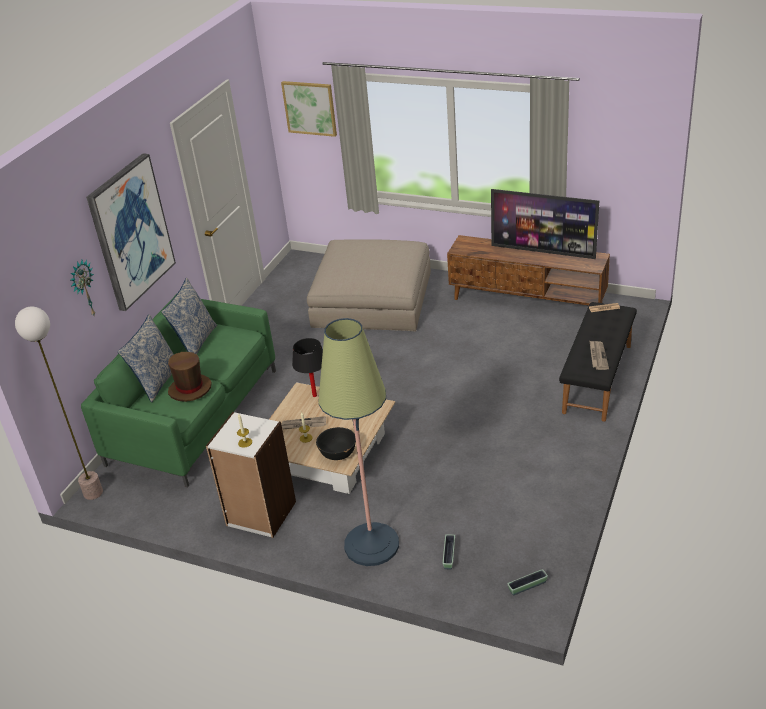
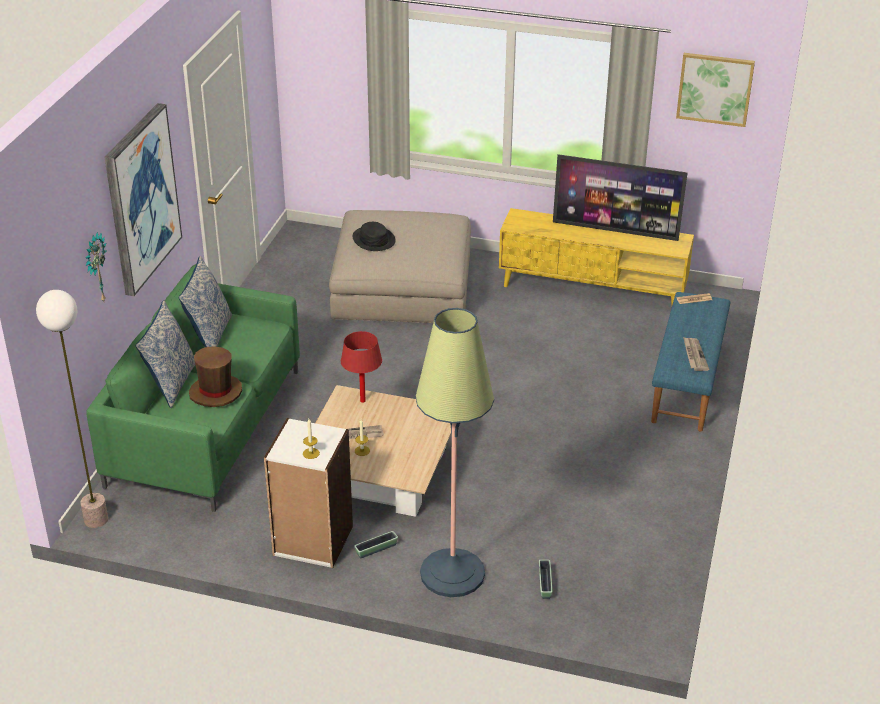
camera: 10 degrees left, 0 degrees up
(310, 108) = (330, 47): picture -> picture (715, 89)
(314, 395) = (362, 401): black table lamp -> red table lamp
(338, 453) = (404, 468): black bowl -> none
(344, 263) = (373, 239): none -> black hat
(527, 586) = (638, 615): planter -> planter (376, 549)
(528, 300) = (593, 289): brown tv stand -> yellow tv stand
(598, 378) = (688, 382): black bench -> blue bench

